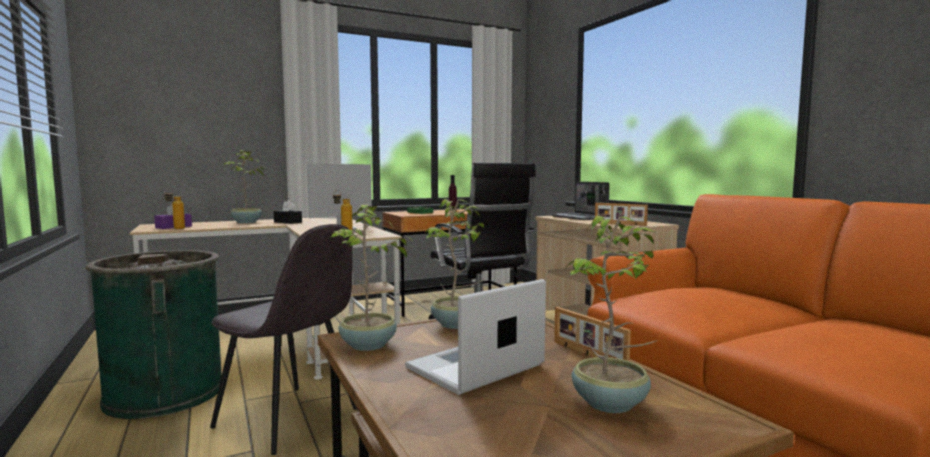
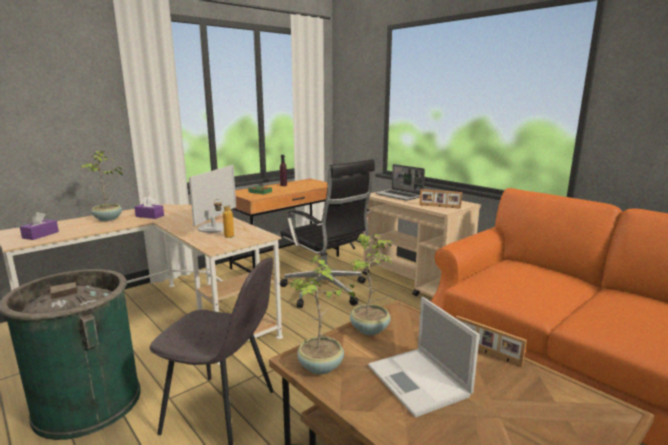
camera: 15 degrees left, 10 degrees up
(175, 229) = (47, 239): bottle -> none
(288, 222) = (150, 216): black tissue box -> purple tissue box
(473, 367) = (419, 381): laptop -> laptop turned 60 degrees counterclockwise
(611, 404) = (536, 406): potted plant -> none

